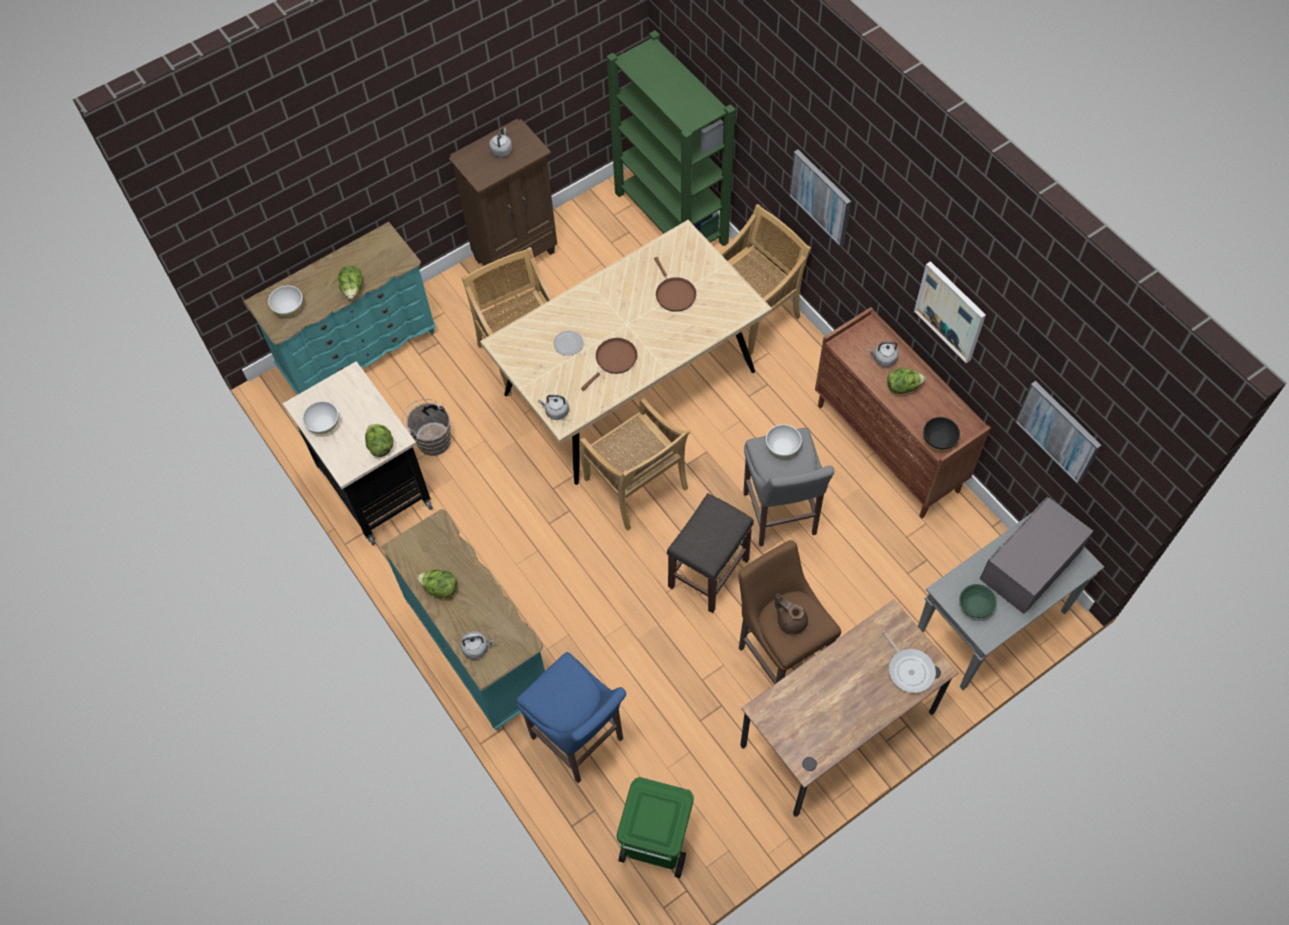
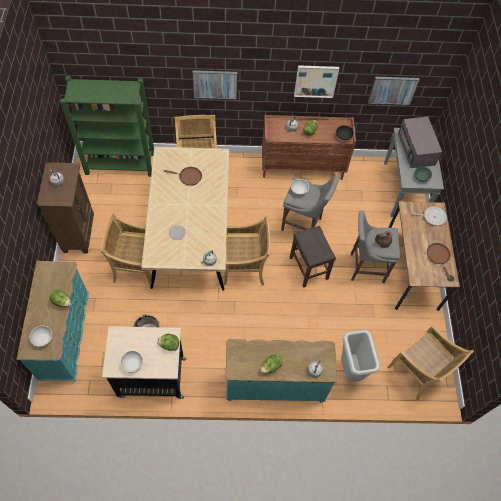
camera: 60 degrees left, 0 degrees up
(580, 741) = (351, 370): blue stool -> grey trash can
(614, 360) = (202, 221): brown frying pan -> brown frying pan (438, 256)
(655, 845) = (418, 371): green trash can -> beige chair
(780, 653) = (364, 267): brown stool -> grey stool

